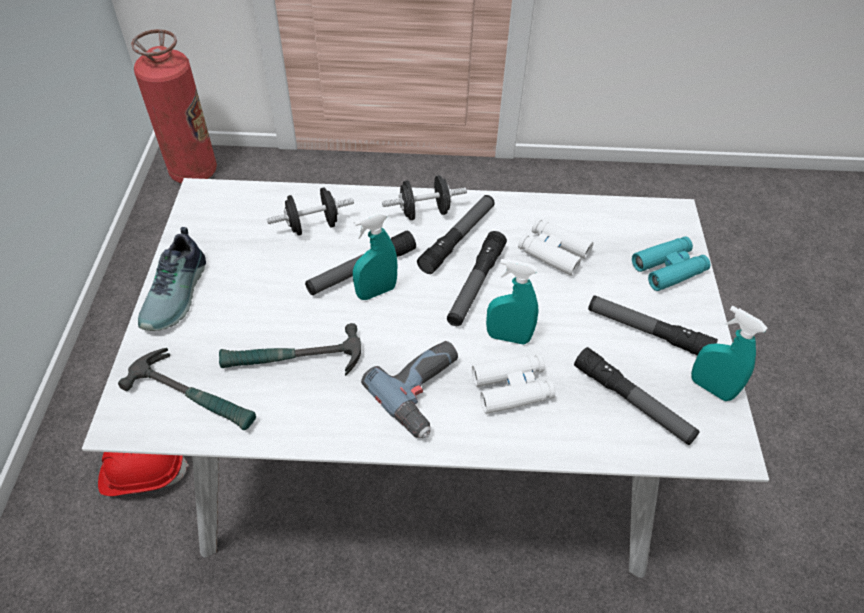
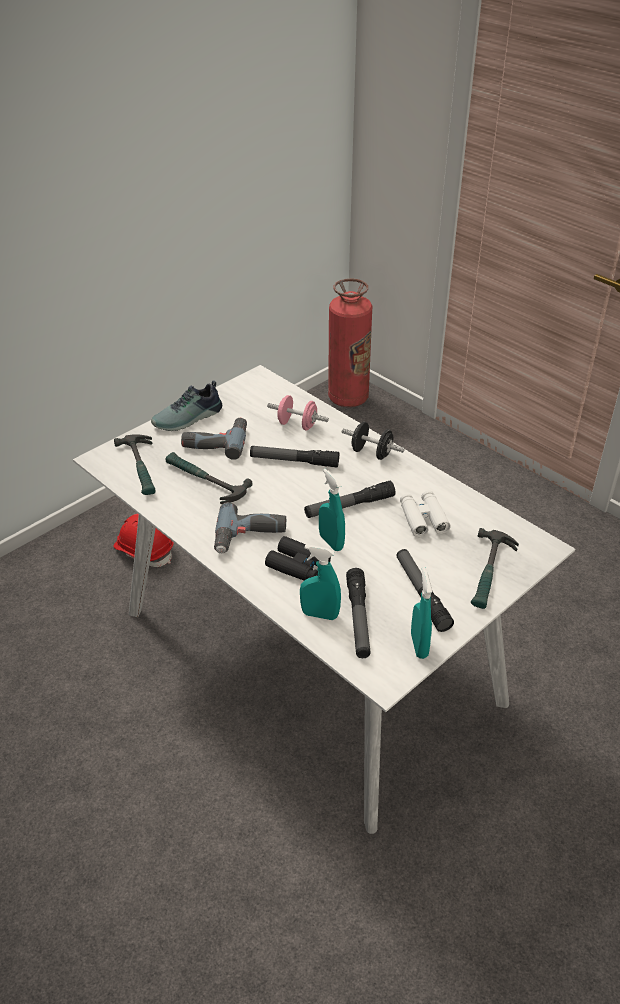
camera: 45 degrees right, 10 degrees down
(245, 301) = (216, 441): none -> power drill
(313, 226) = (297, 425): black dumbbell -> pink dumbbell
(376, 292) = (288, 476): turquoise spray bottle -> turquoise spray bottle (320, 614)
(457, 239) = (372, 477): flashlight -> none
(512, 388) = (298, 566): white binoculars -> black binoculars
(668, 269) = (490, 573): turquoise binoculars -> hammer

